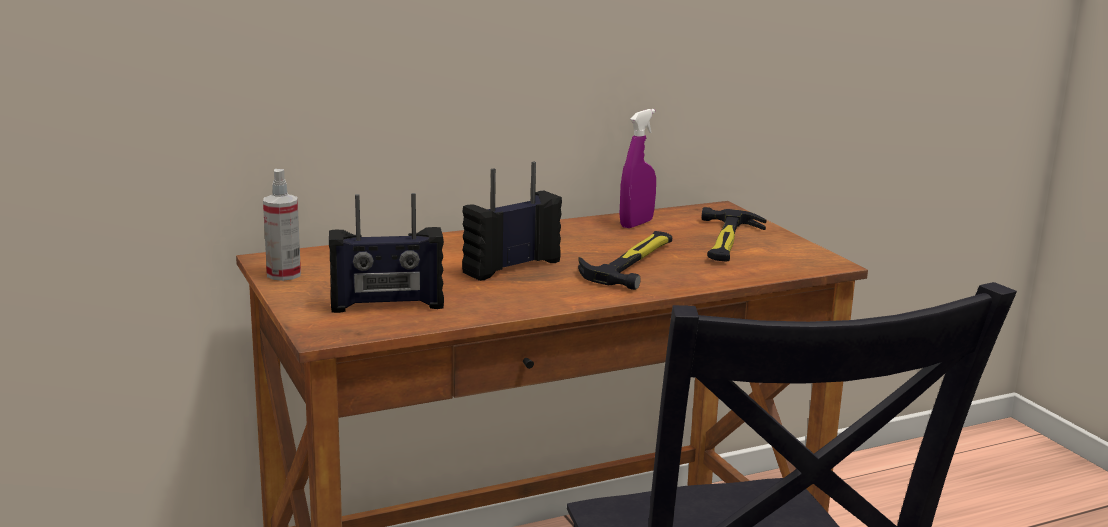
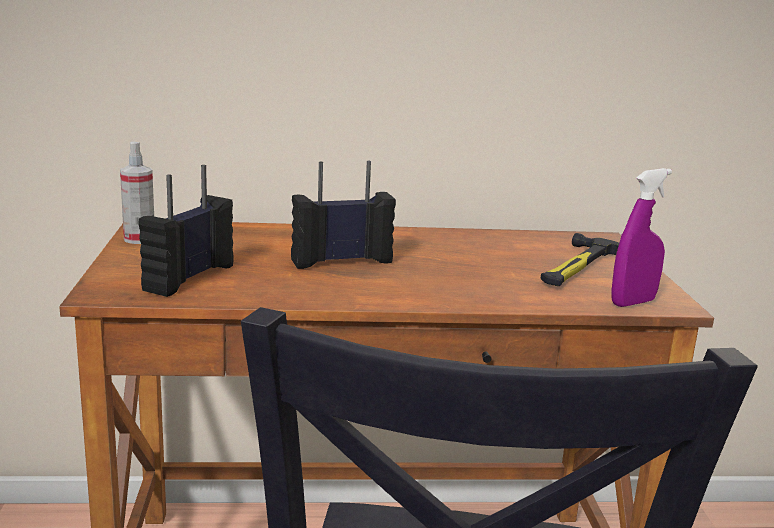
camera: 20 degrees right, 0 degrees up
(387, 305) = (188, 277): radio -> radio turned 105 degrees clockwise
(632, 262) = (462, 273): hammer -> none
(636, 224) = (503, 240): purple spray bottle -> purple spray bottle (633, 302)

